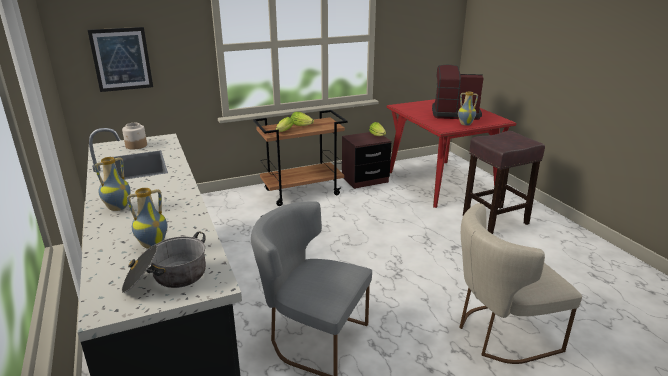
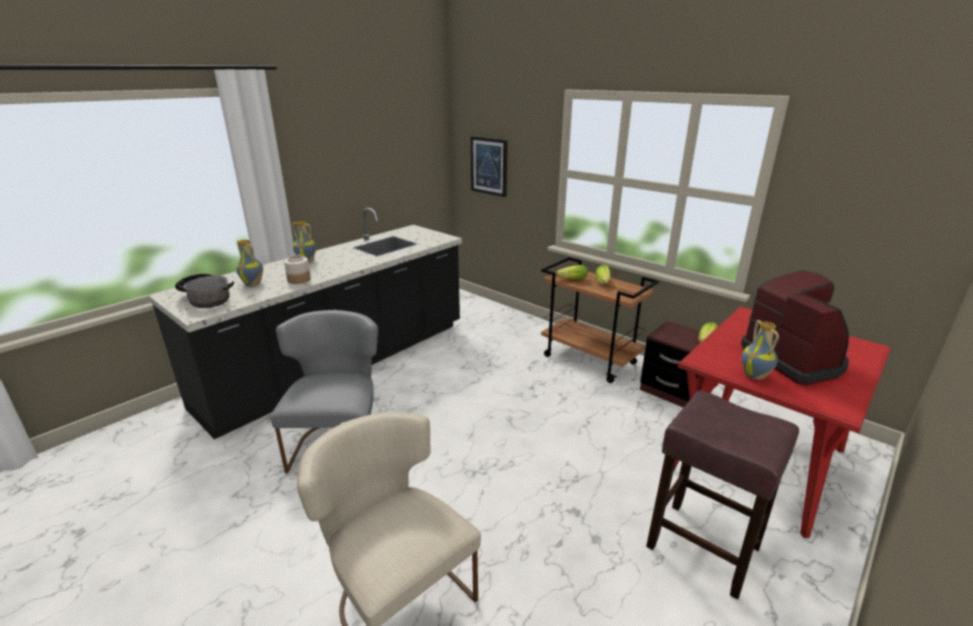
camera: 65 degrees right, 0 degrees up
(136, 146) = (421, 235): jar -> jar (298, 280)

